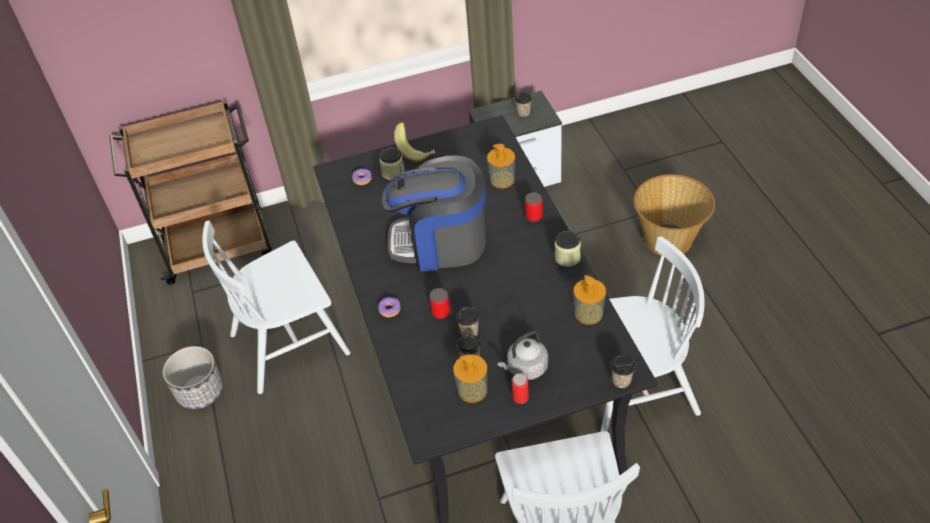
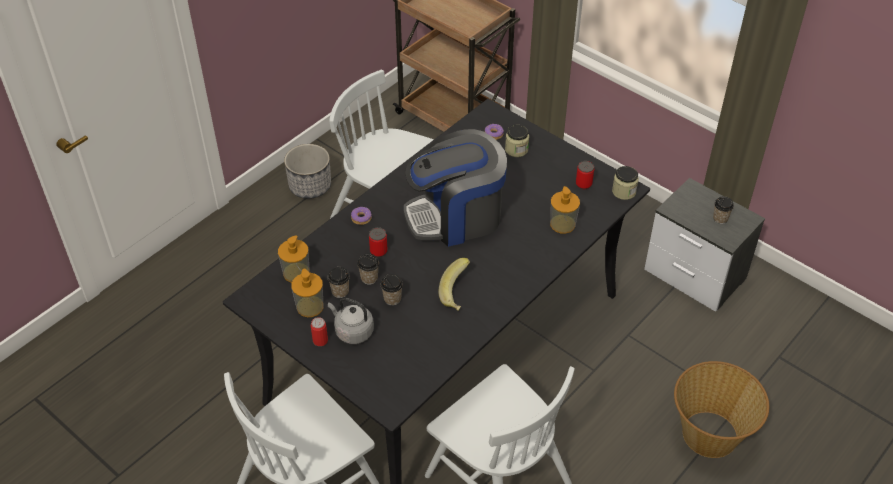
camera: 55 degrees right, 0 degrees up
(416, 151) = (554, 151): banana -> banana (458, 294)
(440, 242) = (456, 216): coffee machine -> coffee machine turned 75 degrees counterclockwise
(534, 216) = (532, 265): can -> can (583, 184)
(567, 257) = (498, 309): jar -> jar (624, 191)
(588, 313) = (440, 350): soap dispenser -> soap dispenser (296, 273)
(621, 380) = (378, 403): cup -> cup (392, 299)

